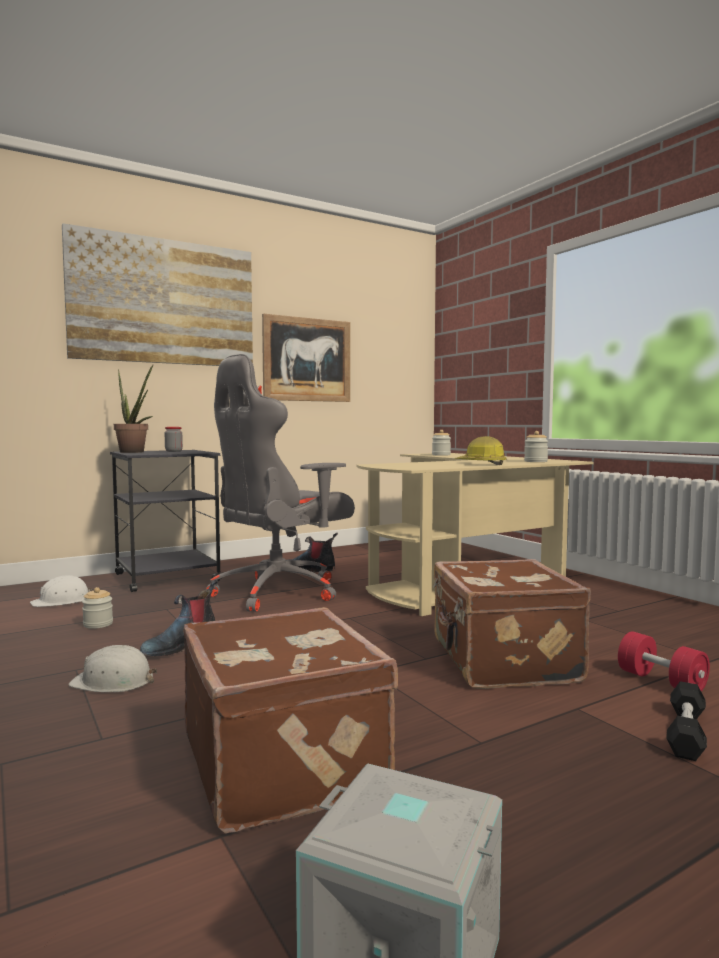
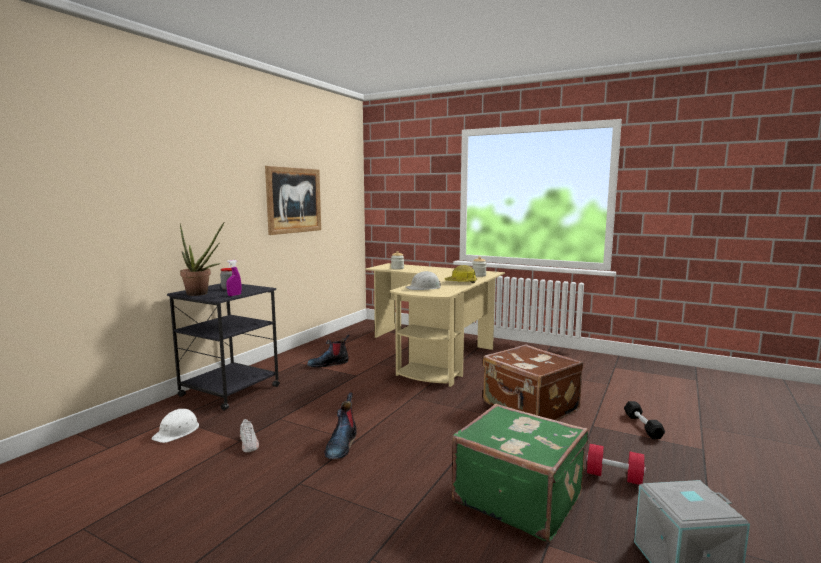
camera: 30 degrees left, 5 degrees up
(98, 624) = (249, 444): jar -> white shoe
(113, 682) = (342, 483): white hard hat -> white hard hat (424, 288)
(157, 453) = (234, 295): none -> purple spray bottle
(164, 302) = (197, 159): picture -> none
(285, 590) = (340, 384): grey office chair -> none
(286, 762) = (518, 497): brown suitcase -> green suitcase
(661, 681) = (604, 401): red dumbbell -> red dumbbell (614, 477)

